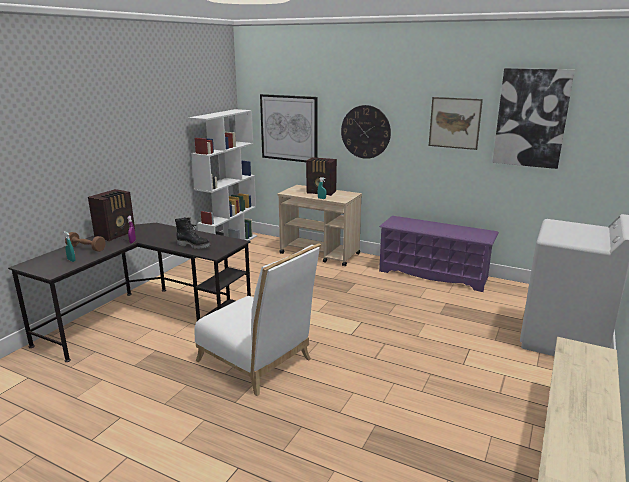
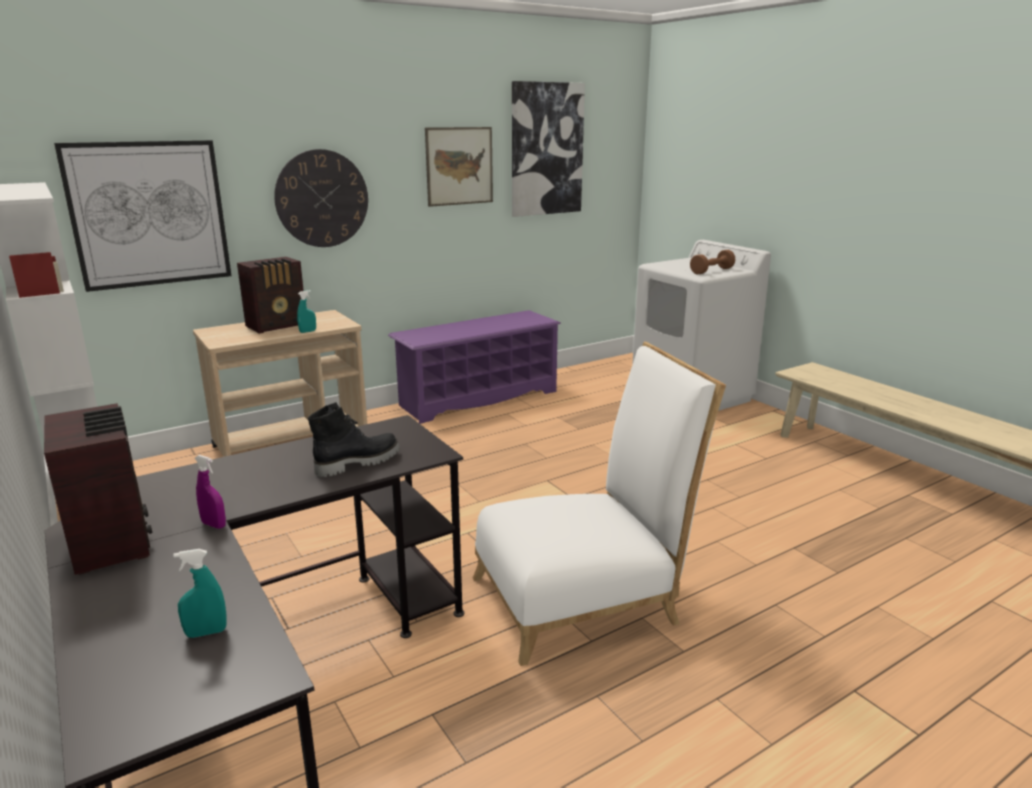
camera: 60 degrees left, 0 degrees up
(86, 248) = (146, 598): brown dumbbell -> brown dumbbell (711, 271)

